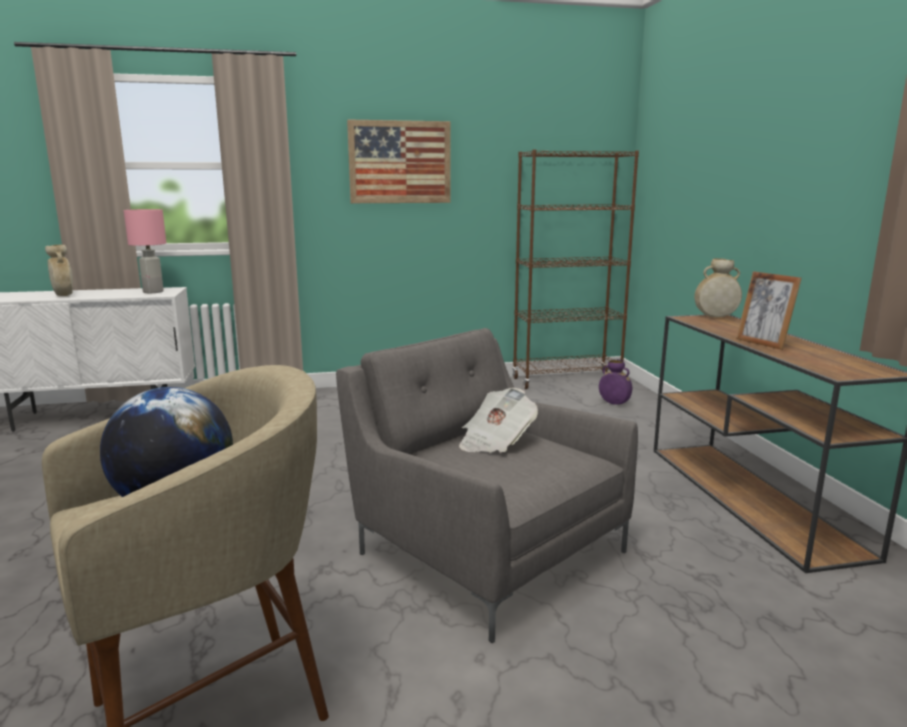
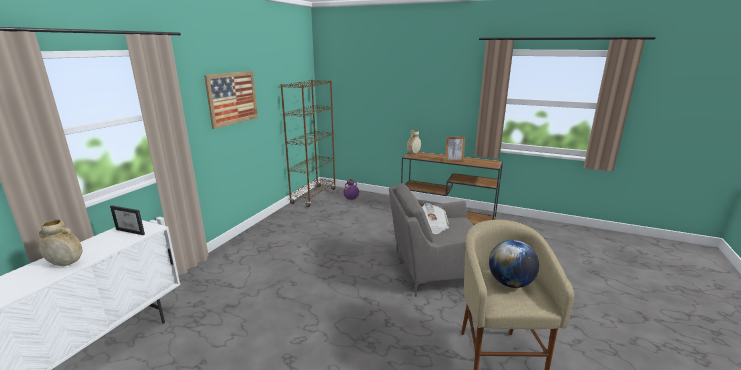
camera: 55 degrees left, 5 degrees up
(153, 292) = (134, 230): pink table lamp -> picture frame

